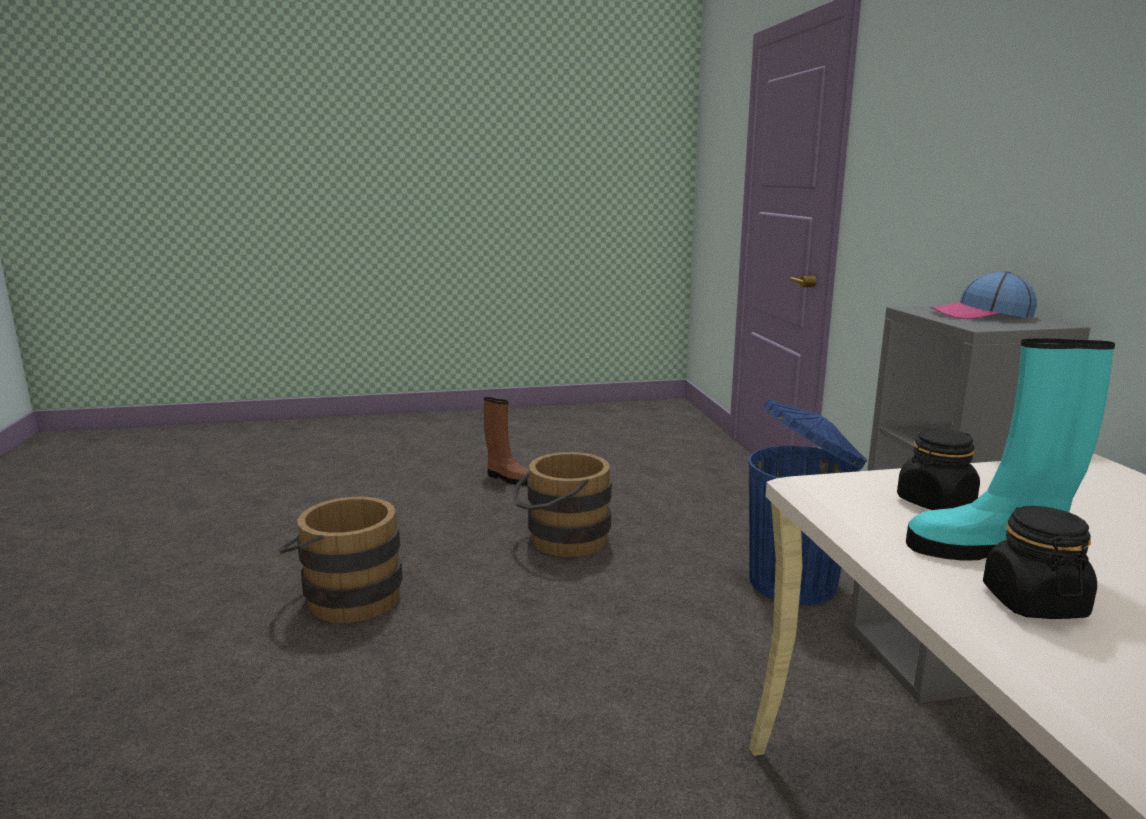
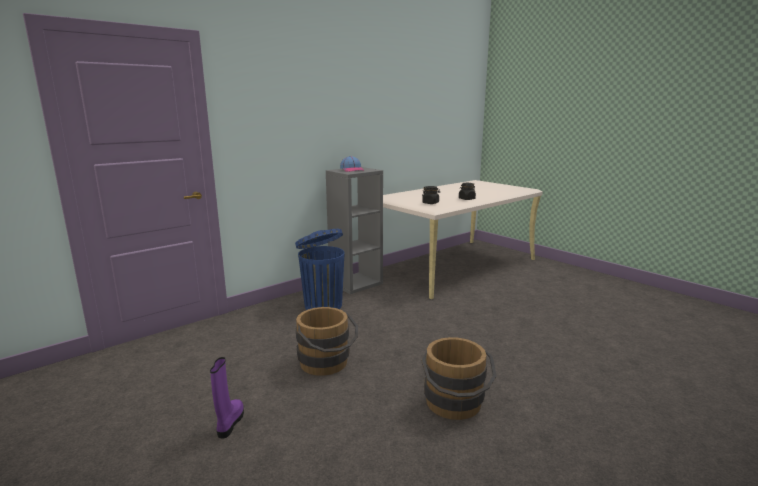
camera: 120 degrees left, 0 degrees up
(508, 478) = (230, 422): brown boot -> purple boot
(987, 551) = (450, 200): turquoise boot -> none

